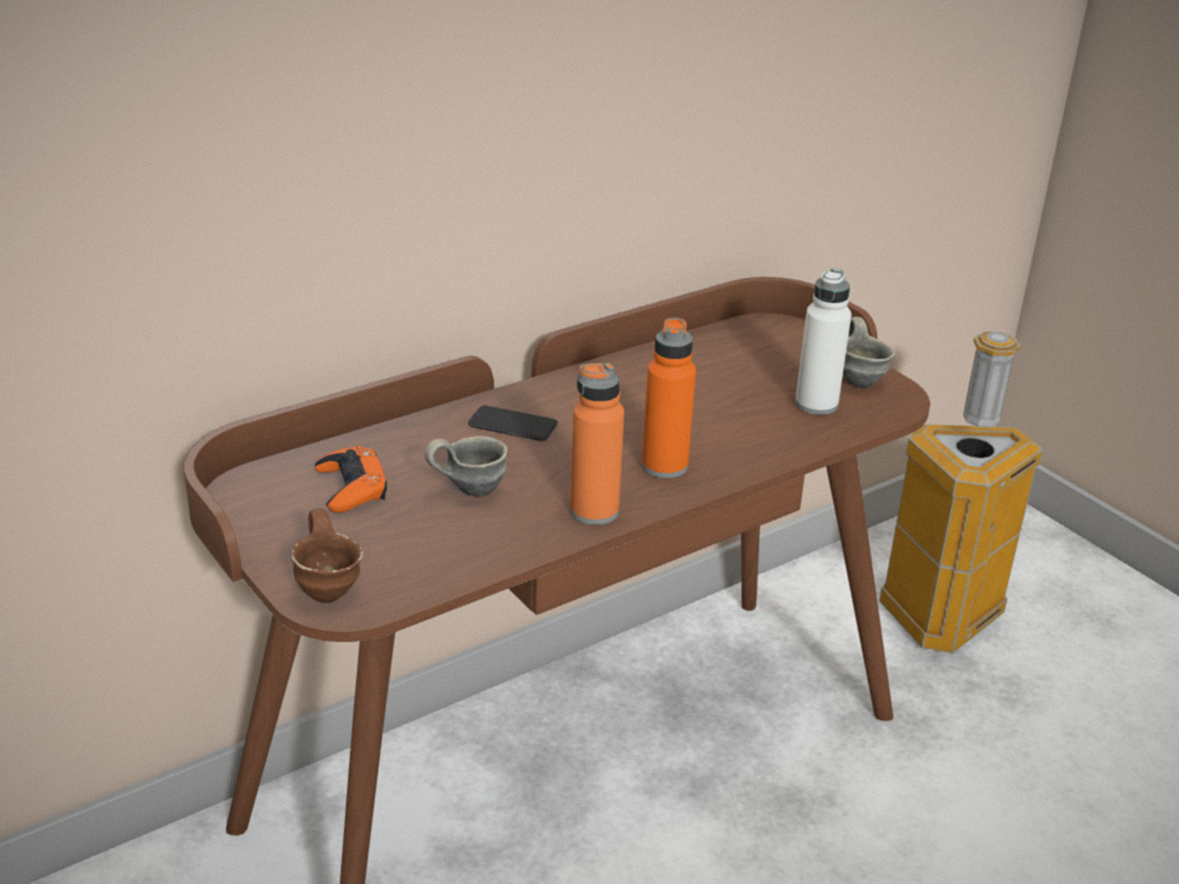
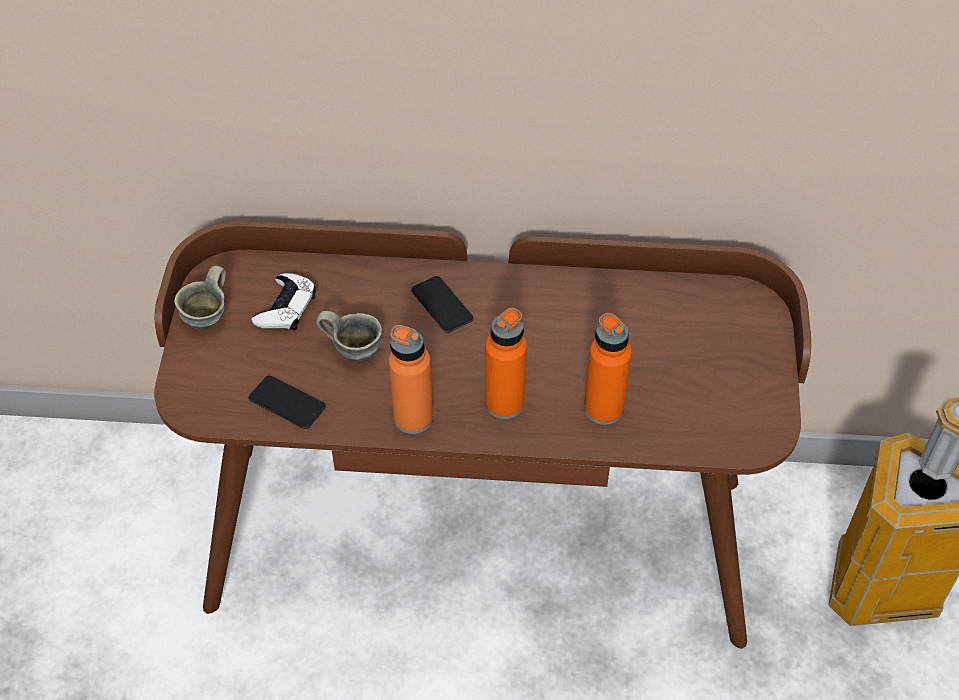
camera: 40 degrees right, 20 degrees up
(331, 589) = (196, 389): brown mug -> none
(352, 488) = (286, 308): orange game controller -> white game controller
(450, 556) = (287, 403): none -> phone
(753, 434) = (603, 409): none -> orange bottle
(816, 404) = (687, 406): white bottle -> none
(861, 380) = (756, 400): grey mug -> grey mug (210, 319)

